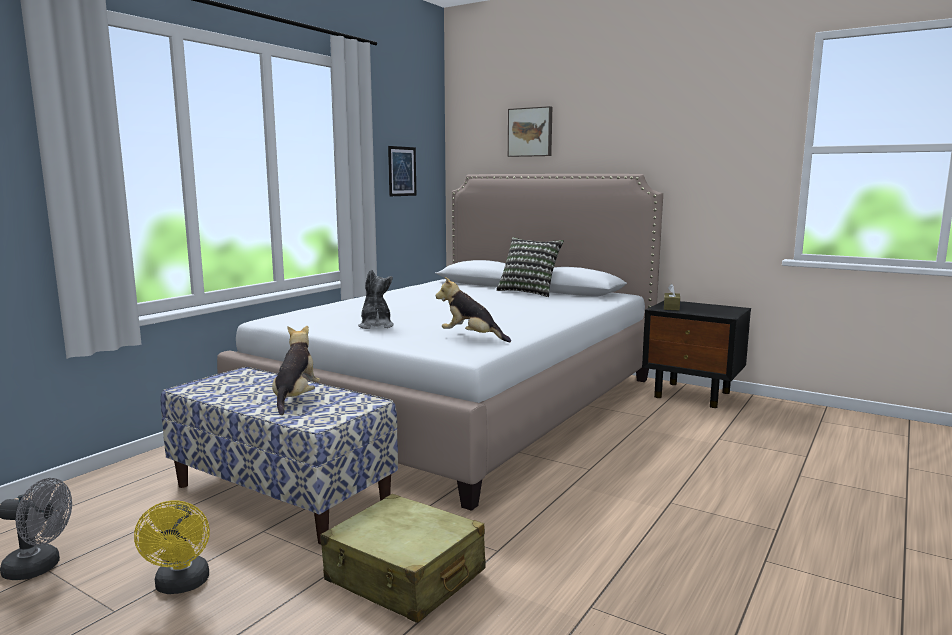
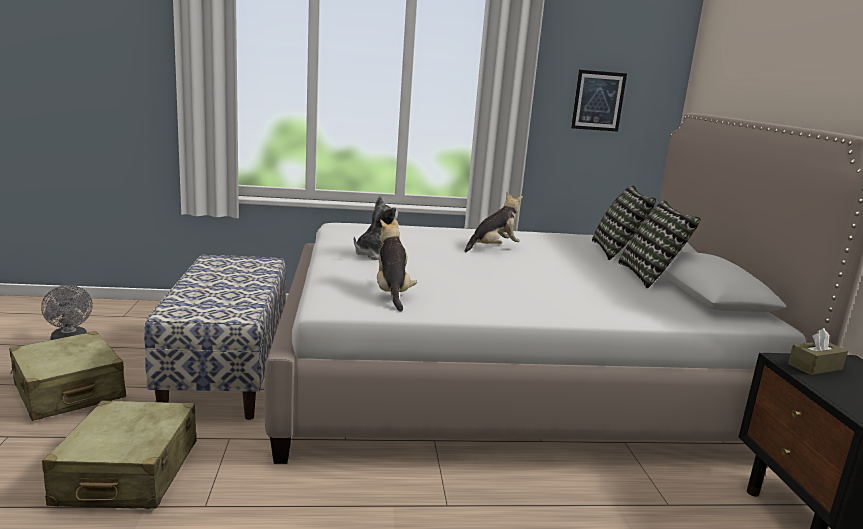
camera: 50 degrees right, 5 degrees up
(181, 586) = (69, 391): yellow fan -> beige suitcase
(296, 398) = (223, 292): plush toy -> plush toy (493, 248)
(474, 286) = (617, 251): none -> pillow
(530, 132) = (764, 59): picture -> none

